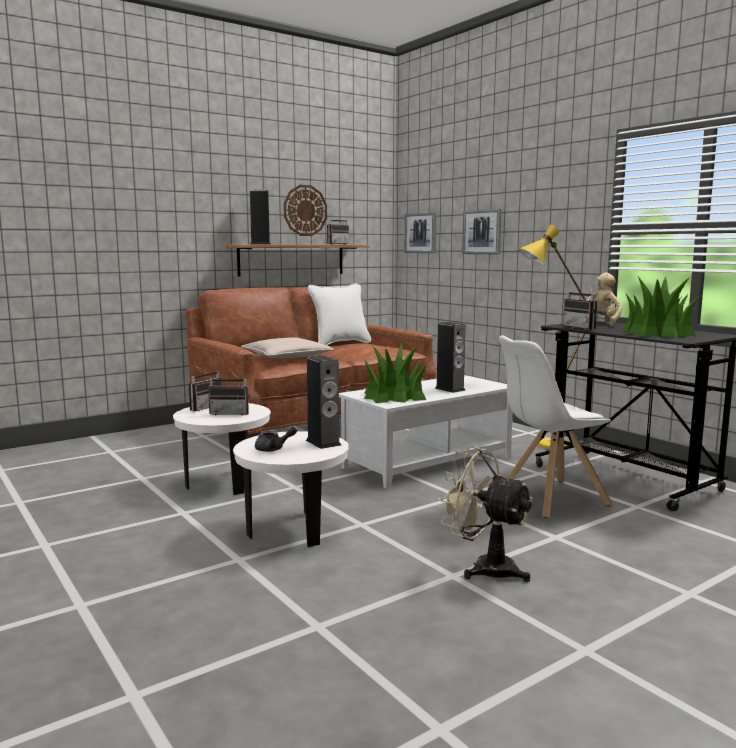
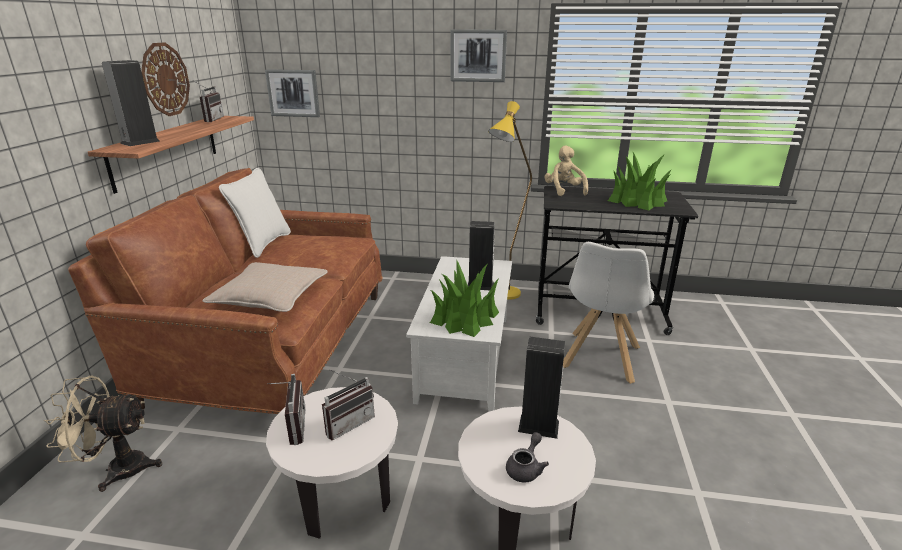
camera: 45 degrees left, 15 degrees up
(482, 232) = (387, 95): picture -> picture (478, 56)
(484, 567) = (695, 467): beige fan -> beige fan (117, 469)
(582, 328) = (580, 204): radio -> none

